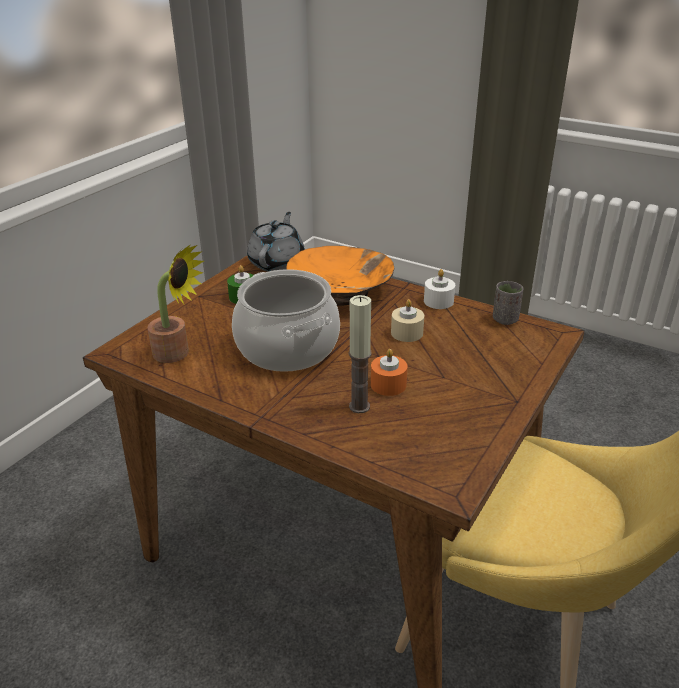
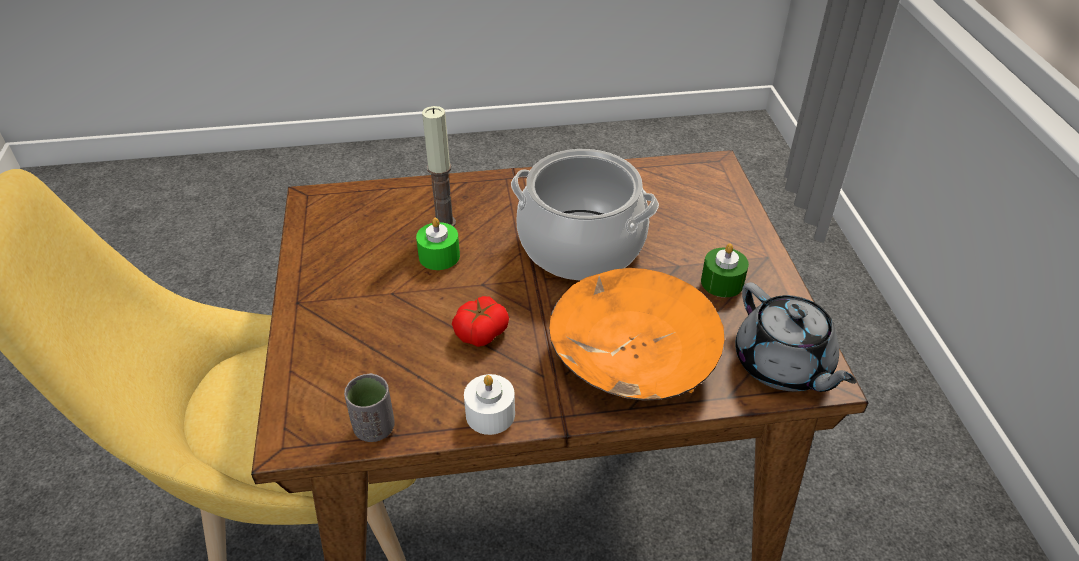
camera: 140 degrees right, 10 degrees up
(177, 354) = (664, 188): potted plant -> none
(388, 384) = (439, 256): orange candle -> green candle
(407, 333) = (481, 332): beige candle -> tomato

